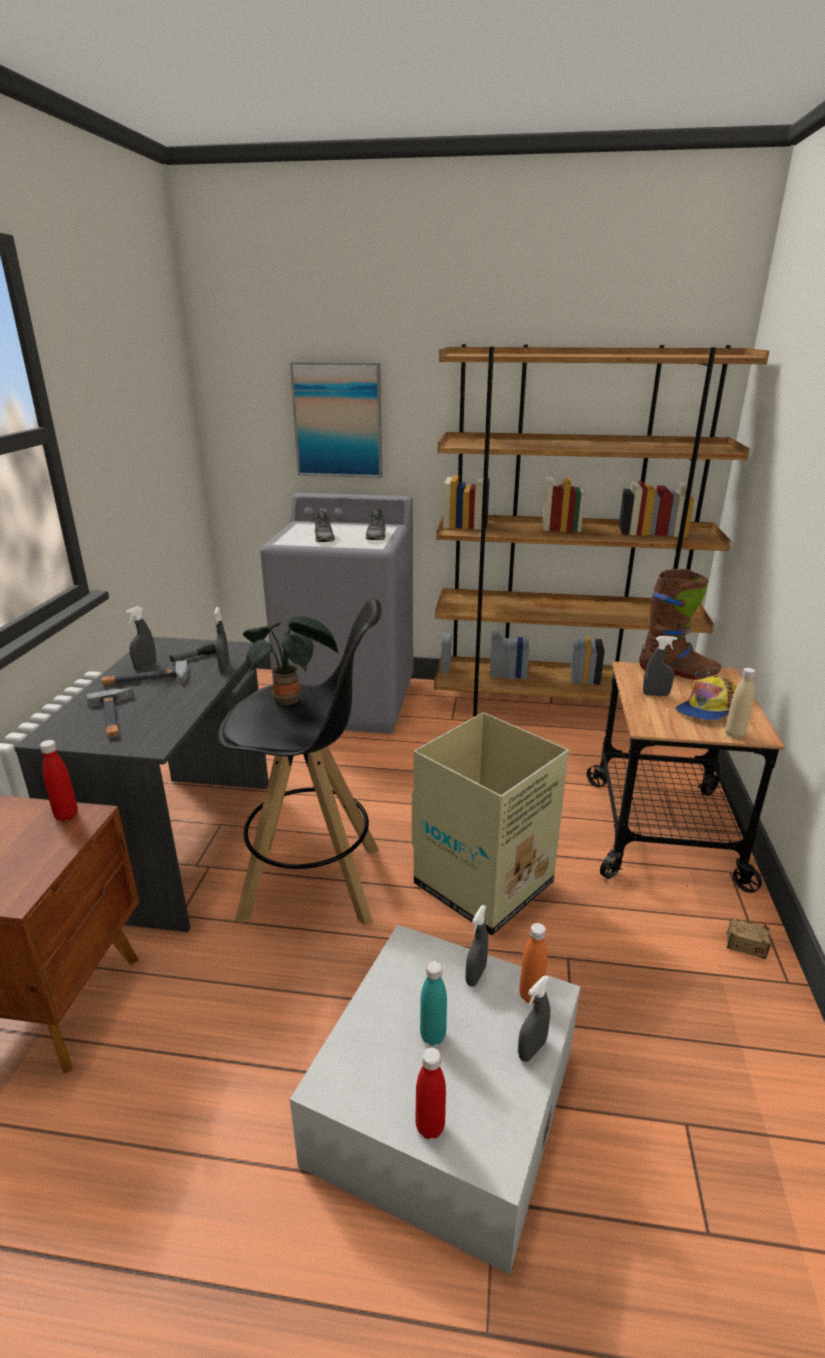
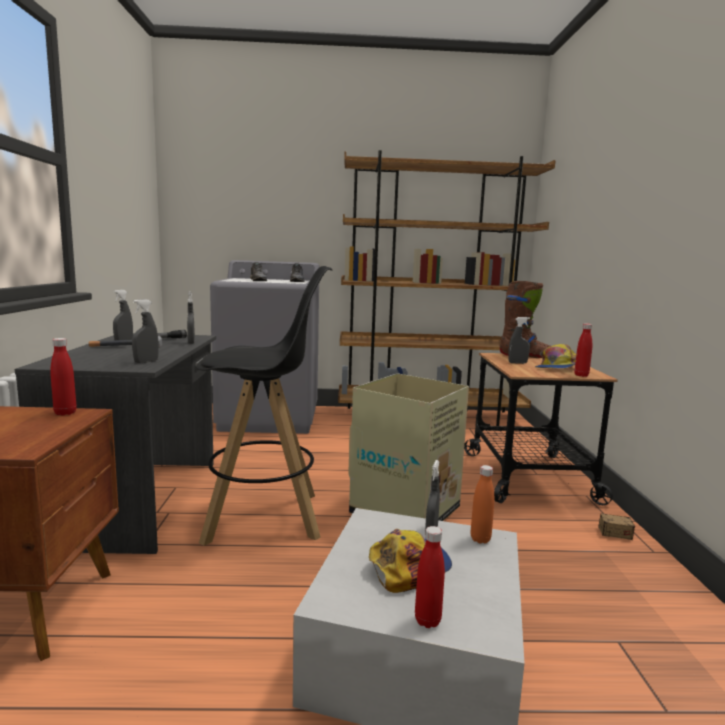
camera: 10 degrees left, 15 degrees down
(114, 717) = (103, 358): hammer -> none
(291, 699) = (254, 349): potted plant -> none
(338, 420) = (266, 209): picture -> none
(433, 1035) = (409, 566): turquoise bottle -> cap
(532, 1049) = (494, 568): grey spray bottle -> grey spray bottle (146, 362)
(734, 734) = (581, 375): beige bottle -> red bottle

